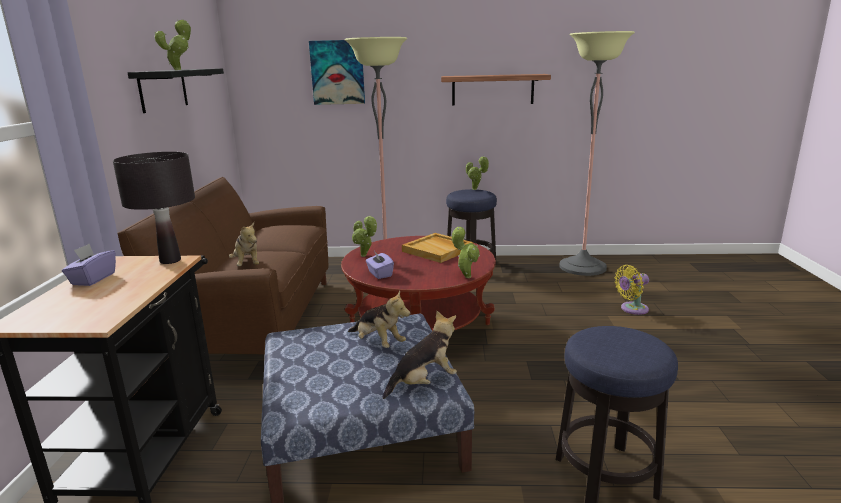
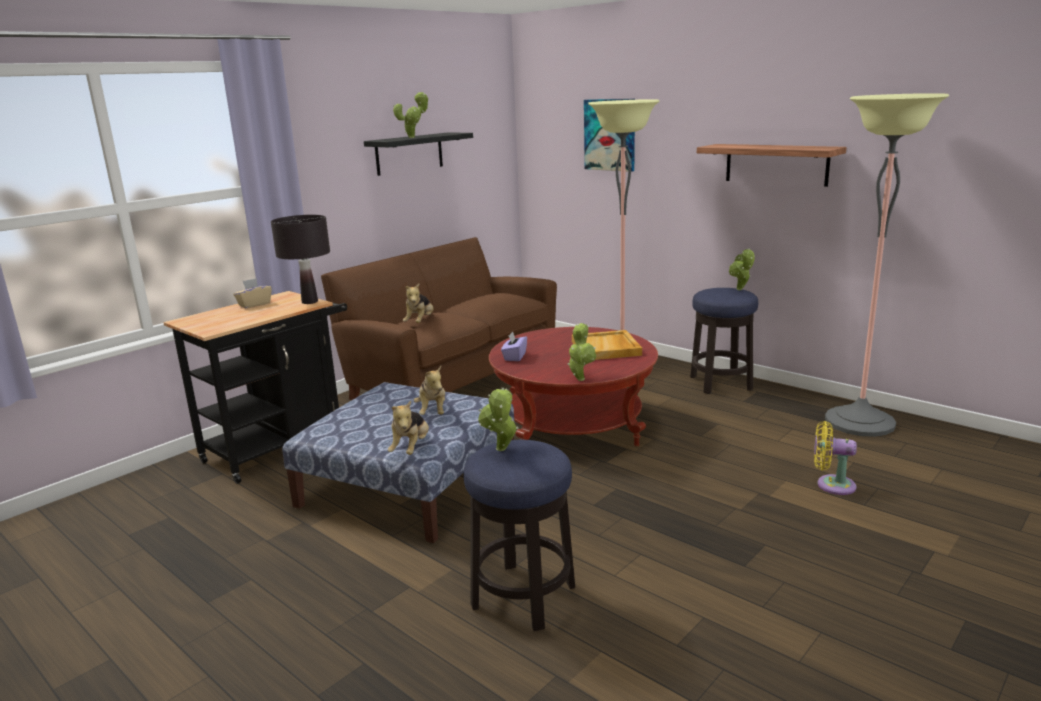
camera: 40 degrees right, 0 degrees up
(93, 279) = (254, 304): purple tissue box -> beige tissue box
(365, 256) = (533, 338): potted plant -> potted plant (501, 450)
(424, 382) = (411, 448): plush toy -> plush toy turned 90 degrees clockwise

